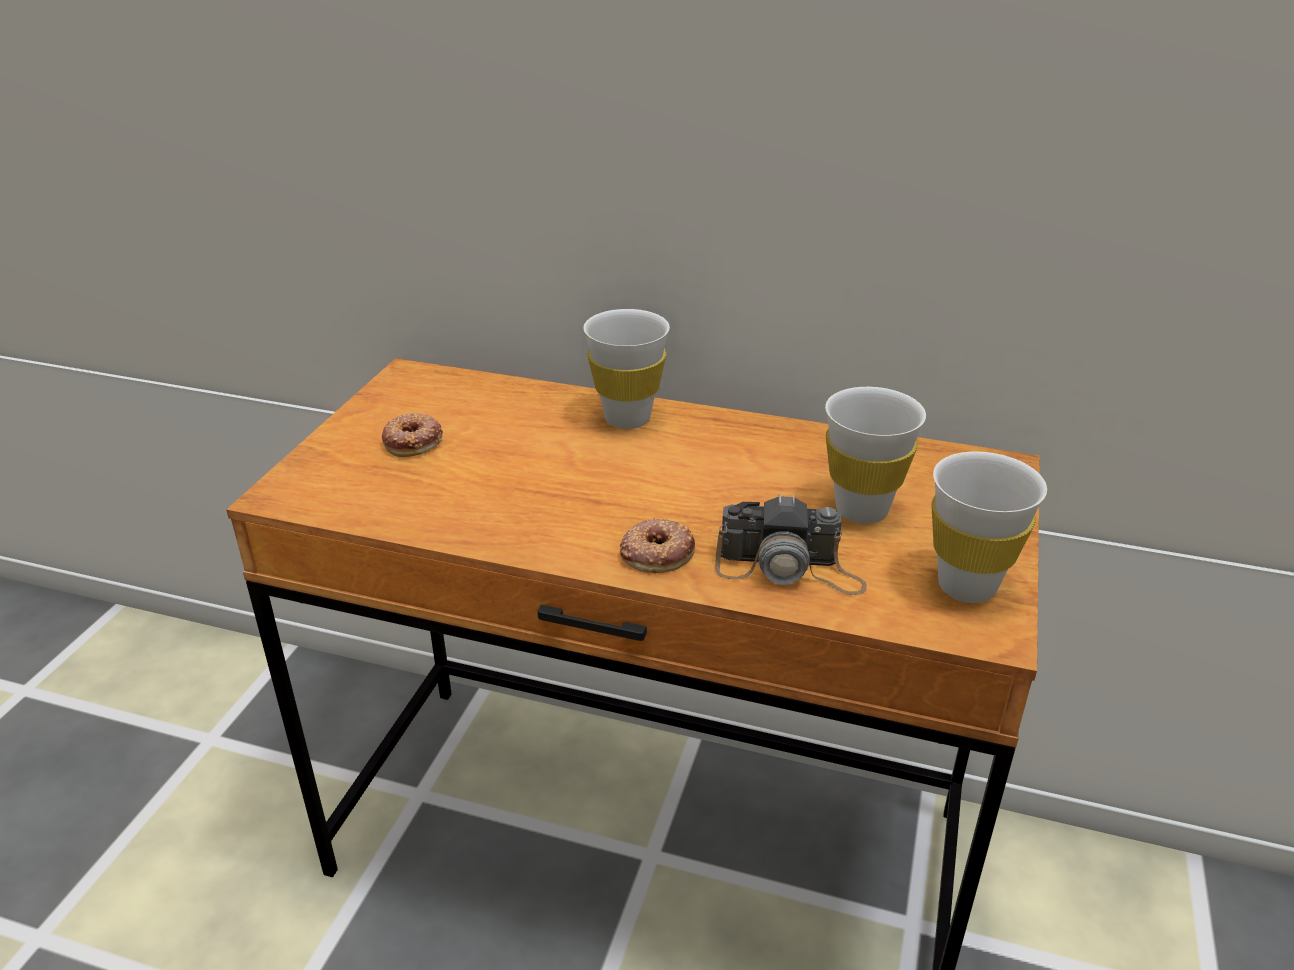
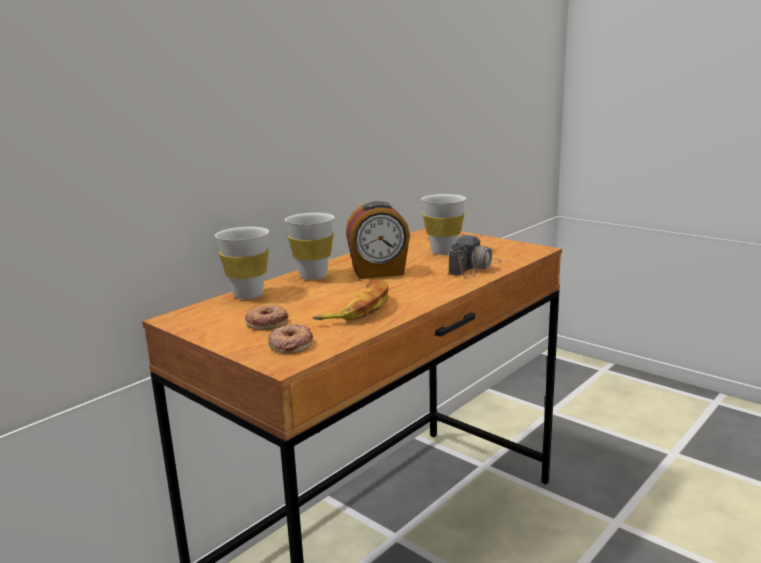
camera: 65 degrees left, 15 degrees down
(495, 497) = (357, 309): none -> banana
(656, 552) = (442, 285): donut -> donut (290, 344)
(682, 472) = (379, 273): none -> alarm clock
(967, 586) = (508, 247): white cup -> white cup (248, 295)

